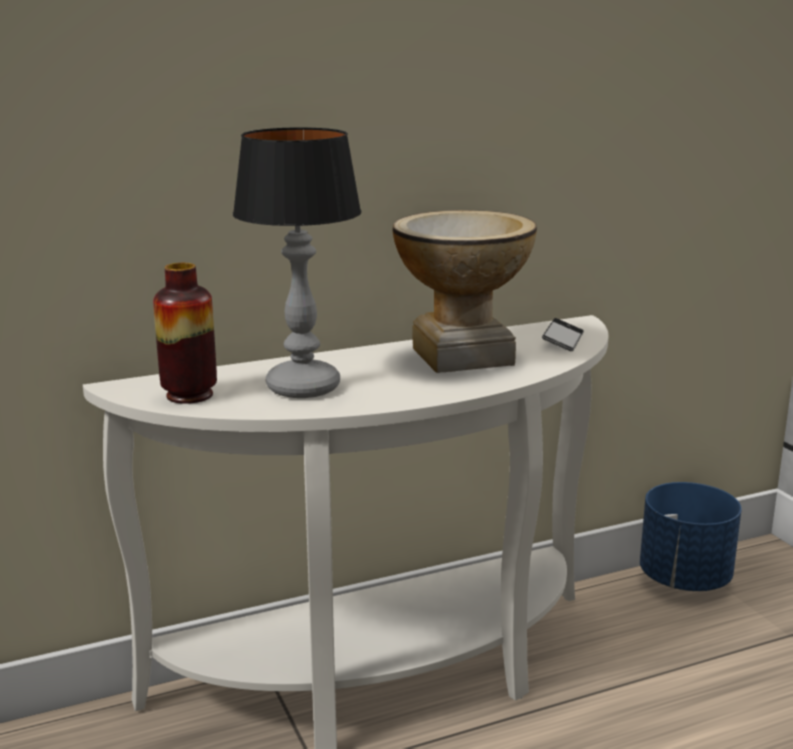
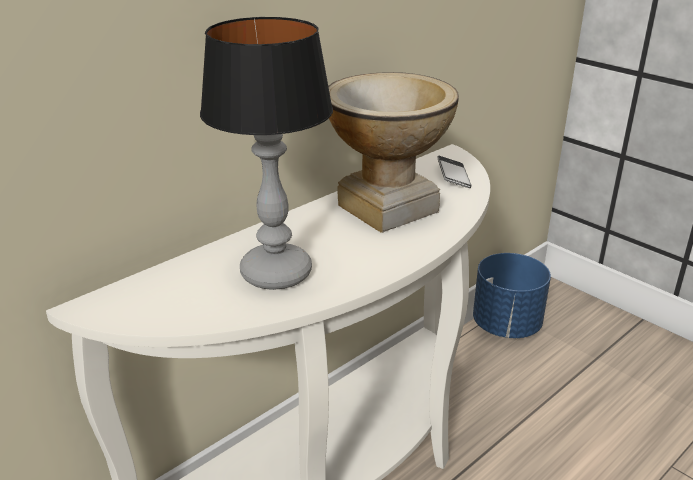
camera: 20 degrees left, 10 degrees up
(189, 395) = (172, 305): vase -> none

